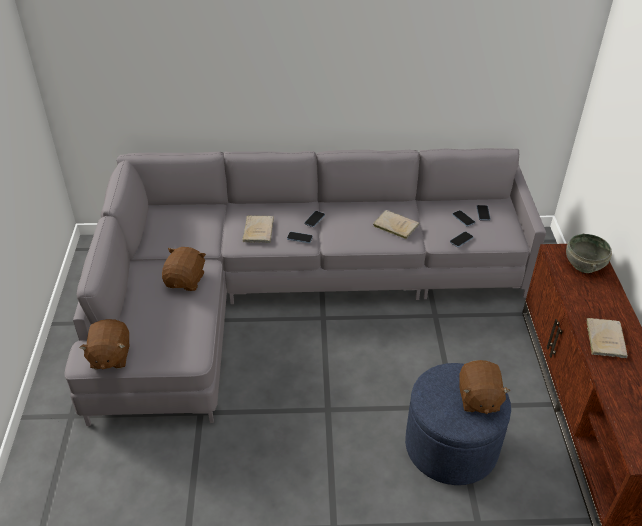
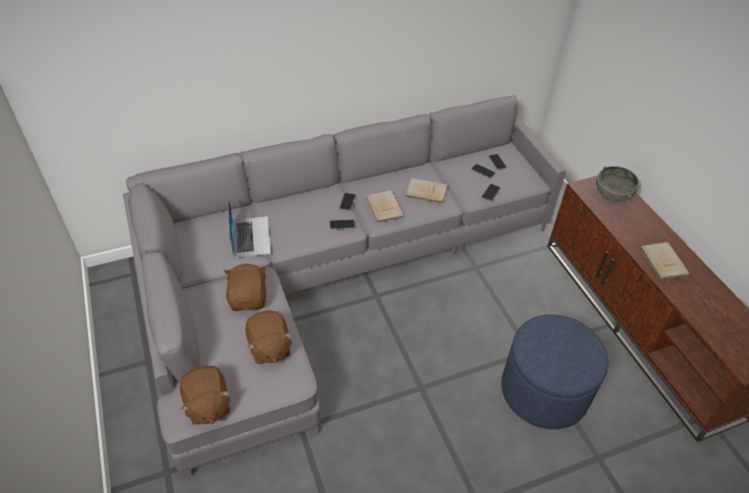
camera: 20 degrees left, 5 degrees up
(212, 230) = (250, 236): none -> laptop
(258, 230) = (297, 225): beige book -> beige book (384, 207)
(478, 399) = (576, 346): brown plush toy -> brown plush toy (269, 347)

